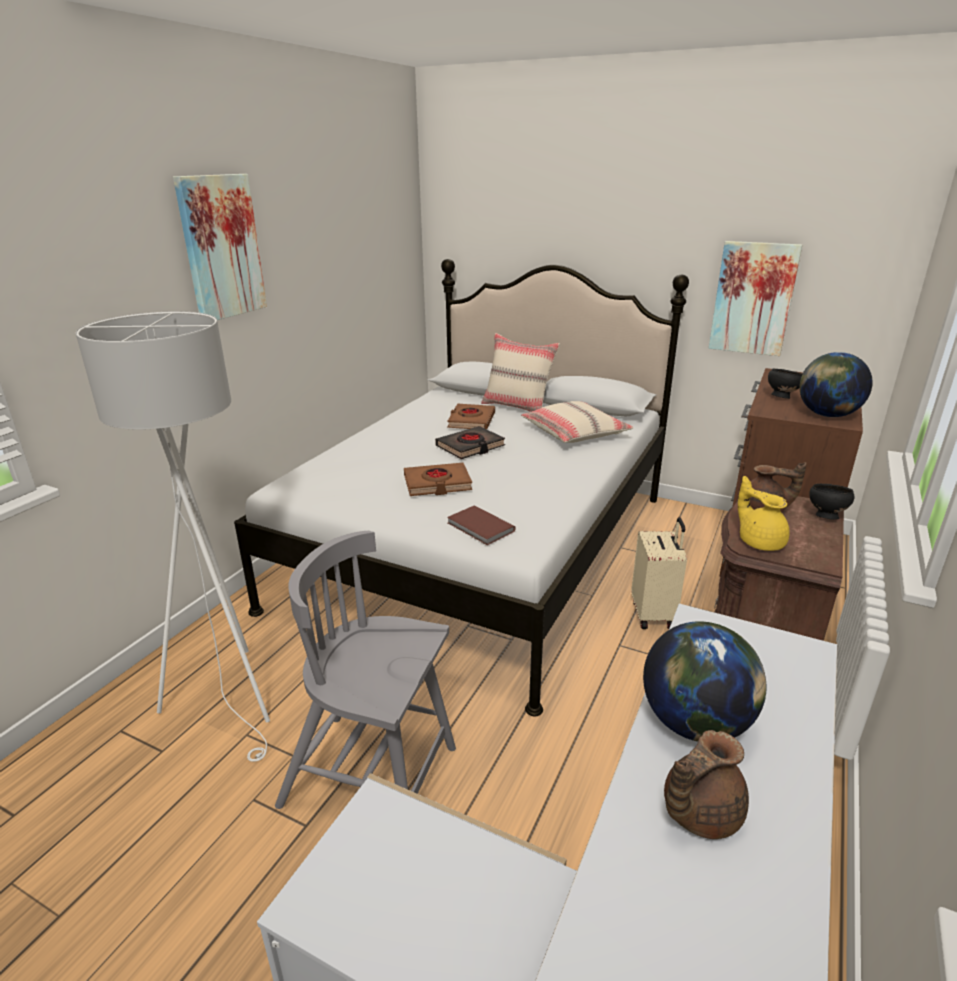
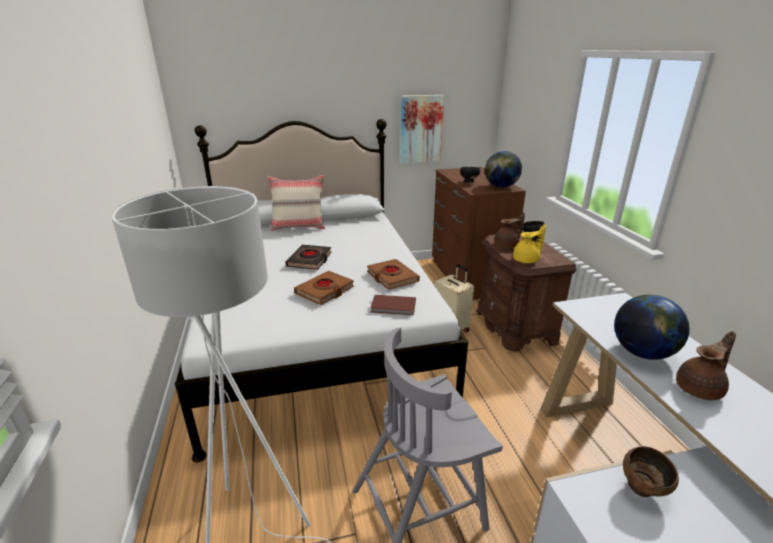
camera: 40 degrees left, 0 degrees up
(221, 247) = (84, 128): picture -> none
(450, 861) = (643, 490): none -> brown bowl
(471, 421) = (282, 243): brown book -> brown book (392, 277)
(575, 433) = (358, 233): beige pillow -> none
(698, 812) = (700, 389): brown teapot -> brown teapot turned 135 degrees counterclockwise
(759, 541) = (527, 260): yellow teapot -> yellow teapot turned 135 degrees clockwise

